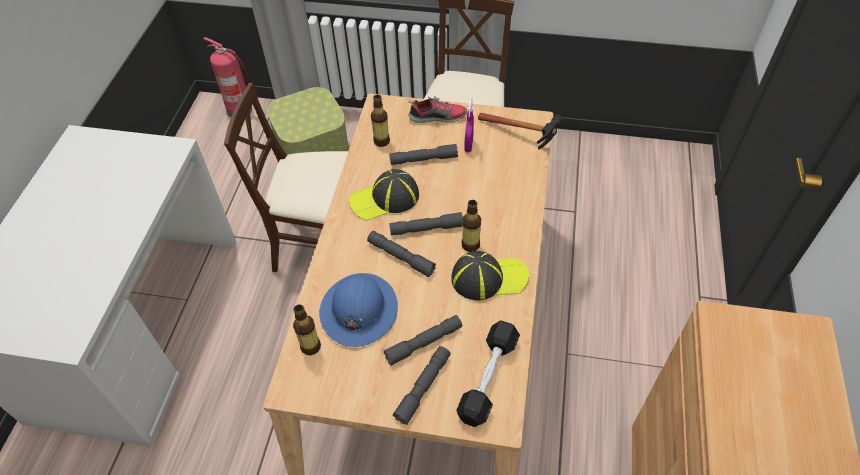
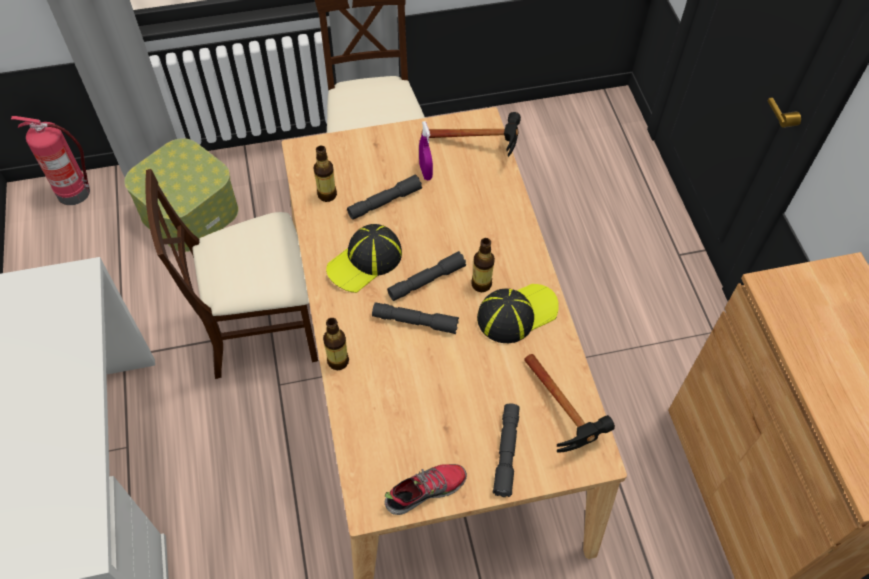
camera: 25 degrees left, 5 degrees up
(310, 346) = (368, 453): bottle -> bottle (338, 361)
(358, 310) = (399, 395): blue hard hat -> none
(424, 343) = (484, 406): grey flashlight -> none
(437, 117) = (375, 147): shoe -> shoe (425, 490)
(488, 378) = (565, 419): black dumbbell -> hammer

